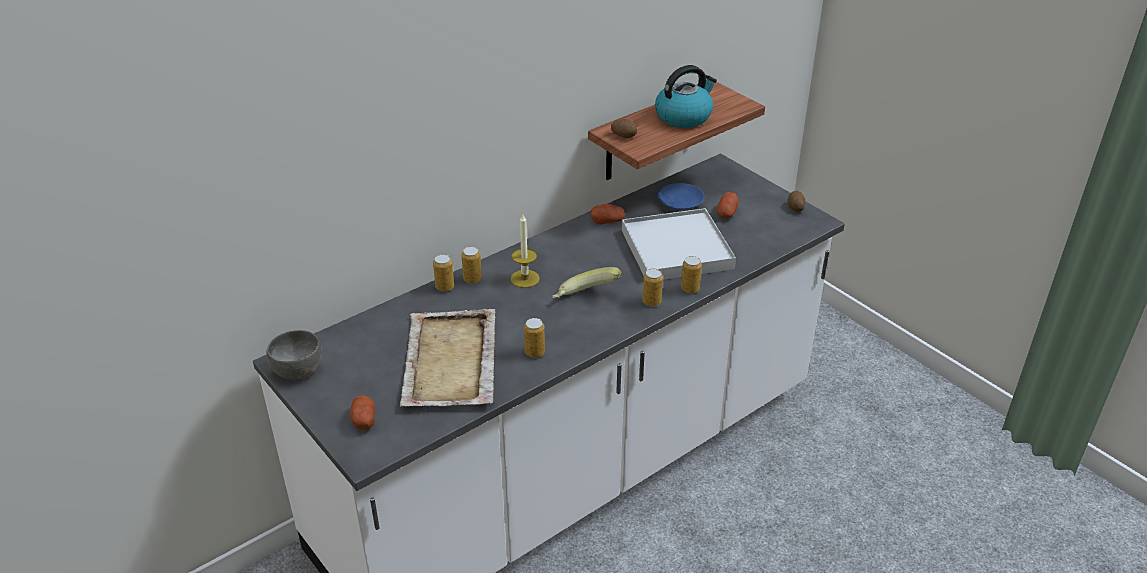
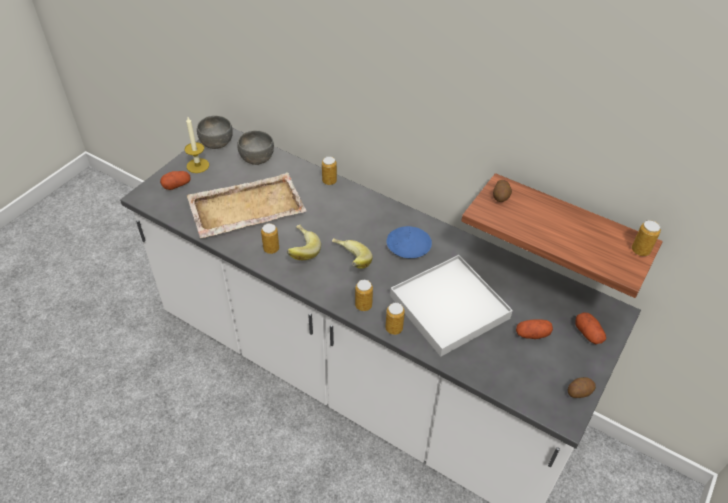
camera: 70 degrees right, 10 degrees up
(358, 338) = (257, 157): none -> grey bowl
(472, 279) = (345, 192): can -> can (640, 250)
(525, 278) = (359, 220): candle -> candle (198, 165)
(551, 331) = (300, 251): none -> banana
(607, 221) = (466, 250): potato -> potato (588, 333)
(680, 202) = (528, 294): blue plate -> blue plate (408, 246)
(684, 116) = (566, 230): kettle -> none

